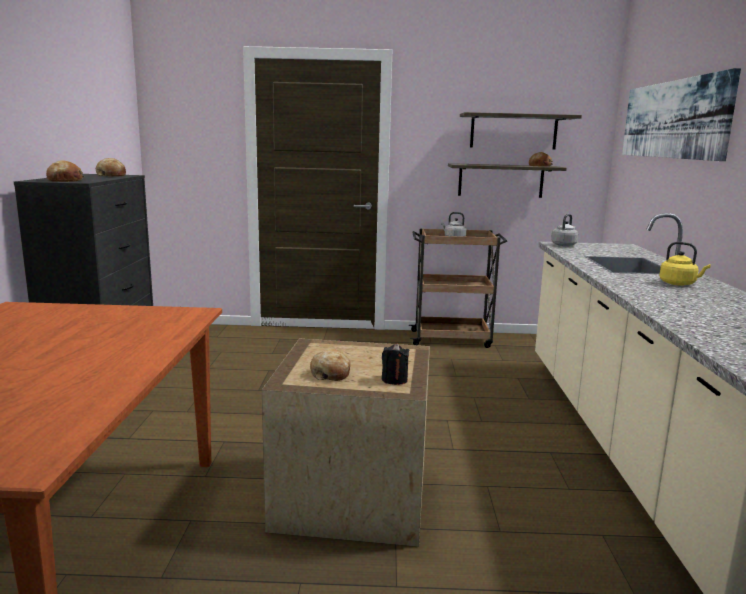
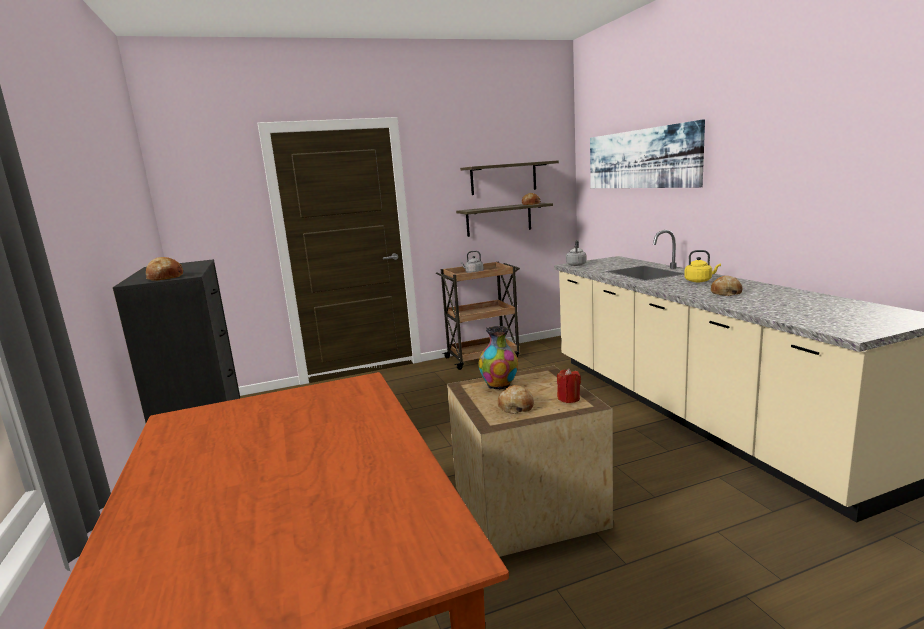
camera: 20 degrees left, 0 degrees up
(111, 175) = (186, 264): bread -> bread (725, 293)
(344, 352) = (499, 386): none -> vase
(394, 380) = (568, 398): black candle -> red candle

